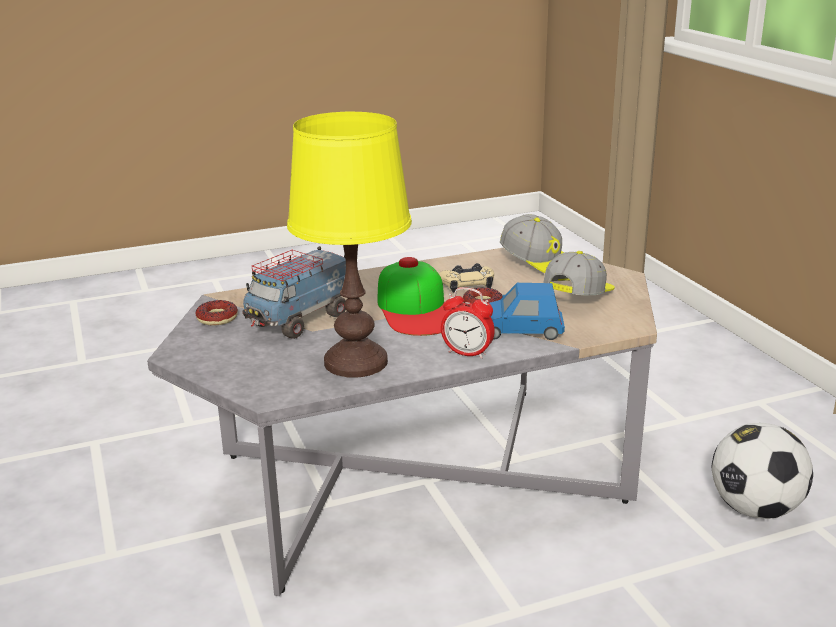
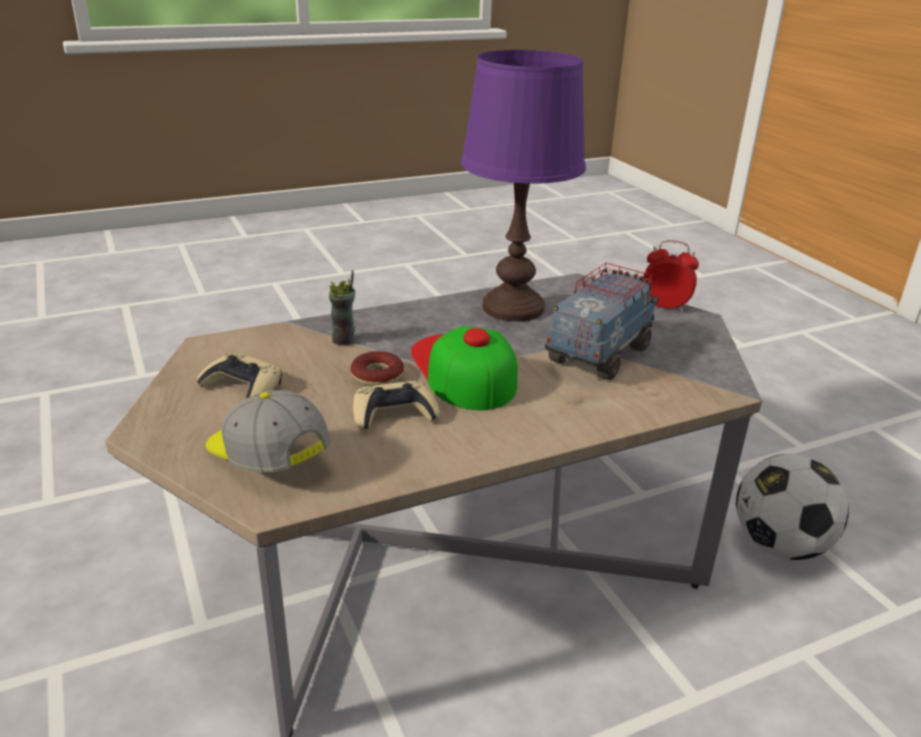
camera: 175 degrees right, 5 degrees up
(217, 318) = (700, 359): donut -> none
(355, 362) = (514, 308): yellow table lamp -> purple table lamp
(467, 353) = (403, 315): alarm clock -> alarm clock (665, 306)
(517, 330) = (344, 340): blue toy car -> cup
(579, 297) = (243, 387): cap -> beige game controller
(755, 509) = (92, 518): football -> football (779, 545)

